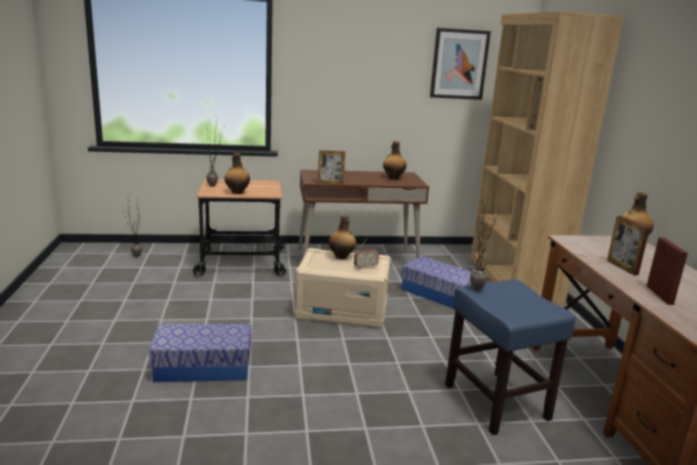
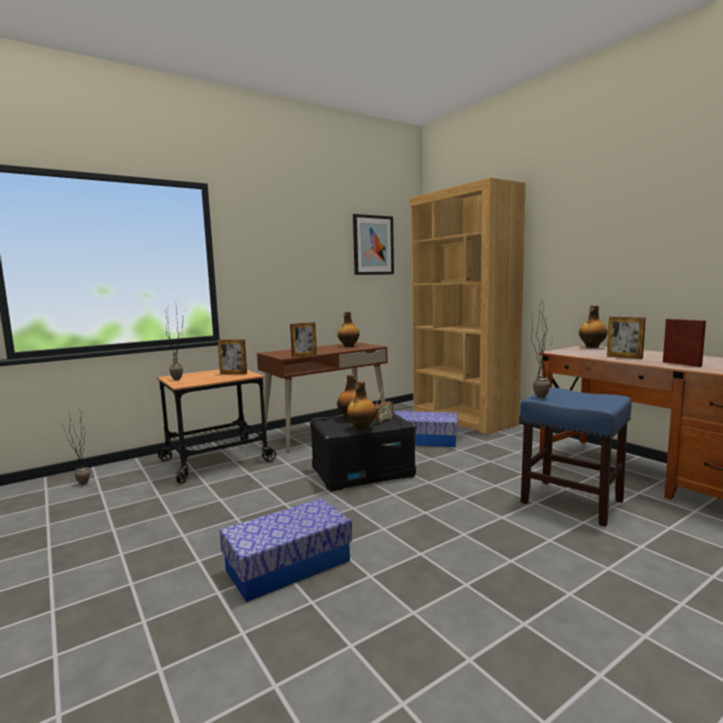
camera: 25 degrees left, 10 degrees down
(237, 192) = (212, 379): bottle -> bottle (361, 428)
(262, 189) = (233, 373): none -> picture frame
(342, 310) = (363, 472): beige storage box -> black storage box

